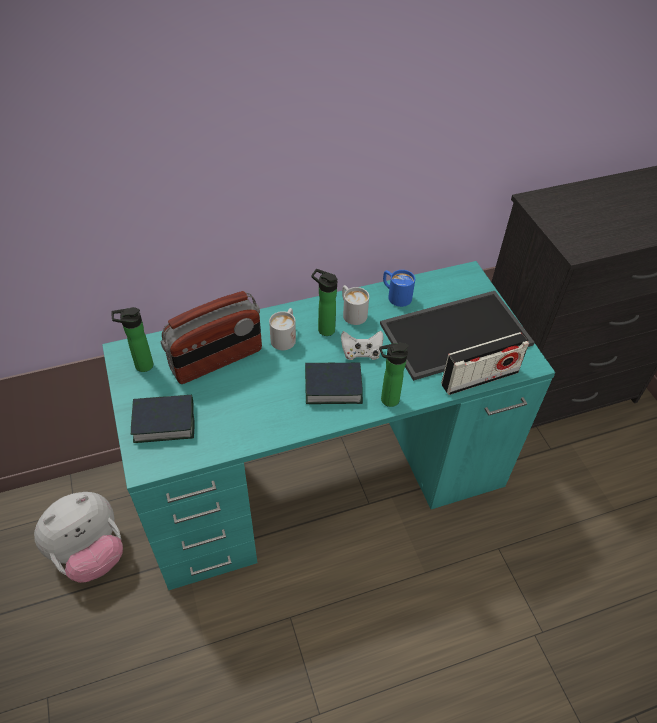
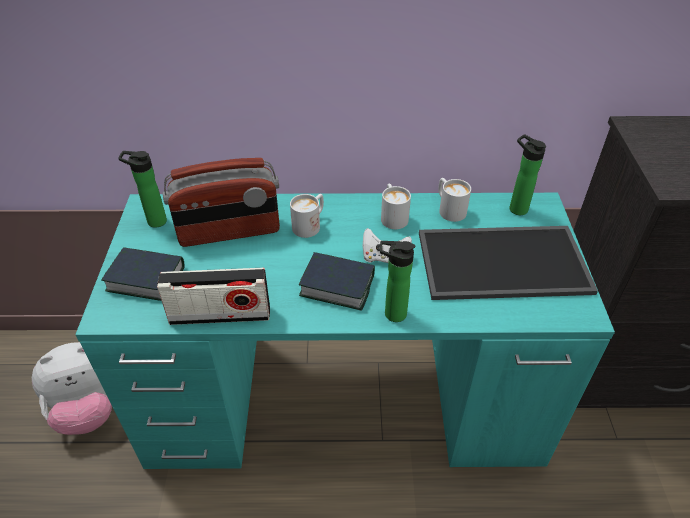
camera: 20 degrees right, 5 degrees down
(324, 329) = (354, 226): bottle -> bottle (515, 208)
(395, 295) = (449, 209): blue mug -> white mug
(479, 378) = (513, 316): radio -> radio (220, 315)

